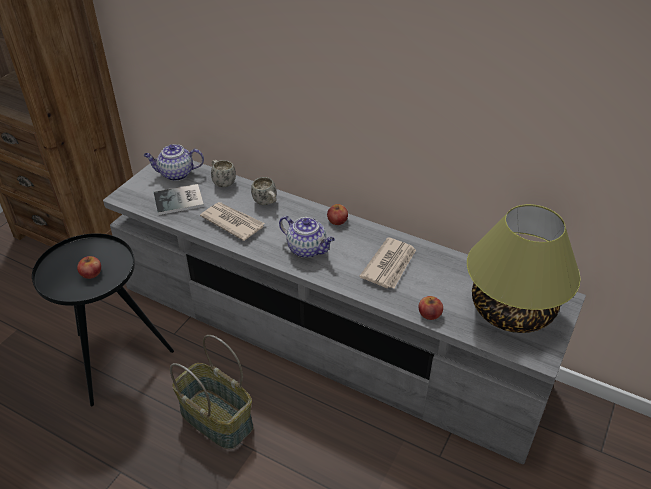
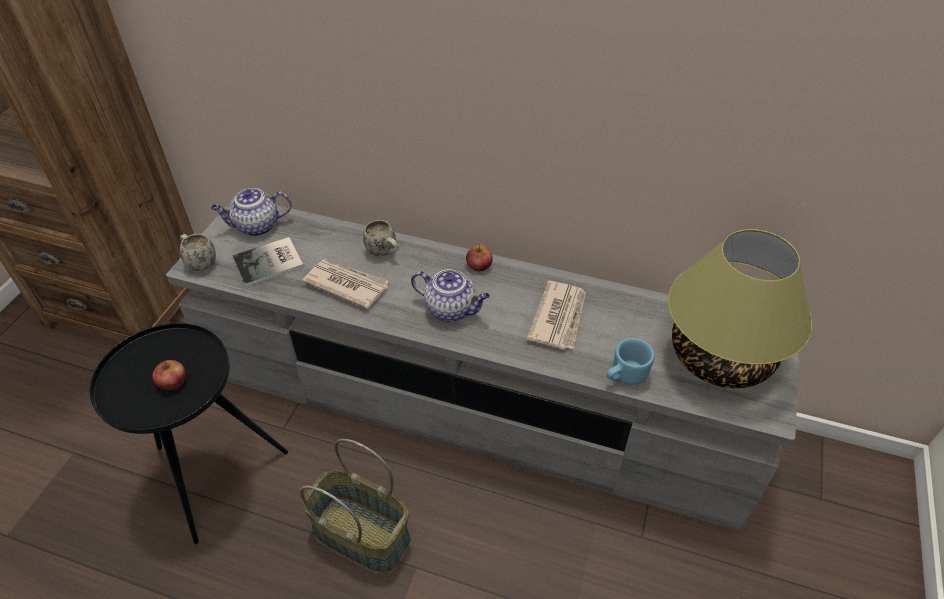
camera: 10 degrees left, 5 degrees up
(222, 182) = (320, 230): white mug -> white mug (199, 262)
(429, 313) = (624, 376): apple -> blue mug

